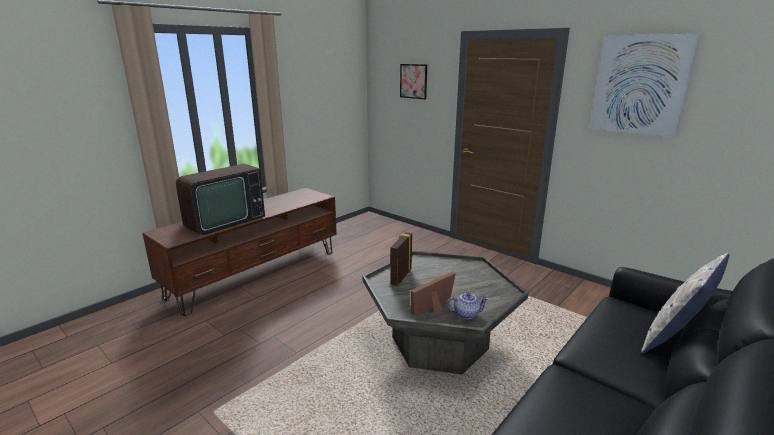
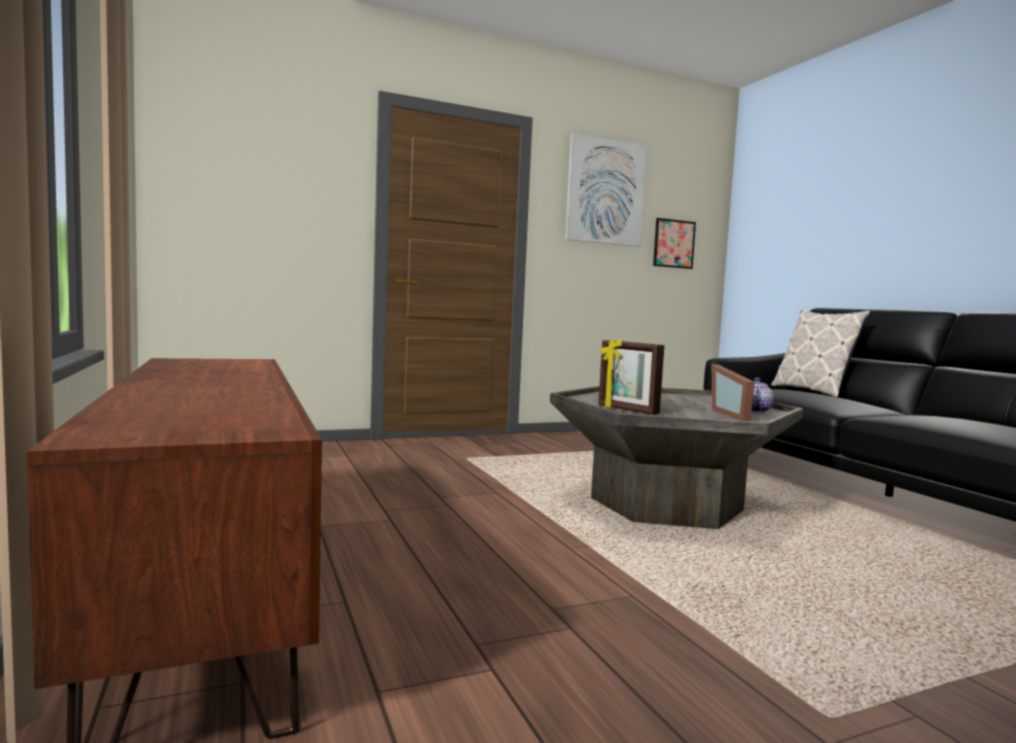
camera: 65 degrees left, 15 degrees down
(222, 221) = (214, 397): television -> none
(413, 81) = (278, 160): picture -> picture (673, 243)

